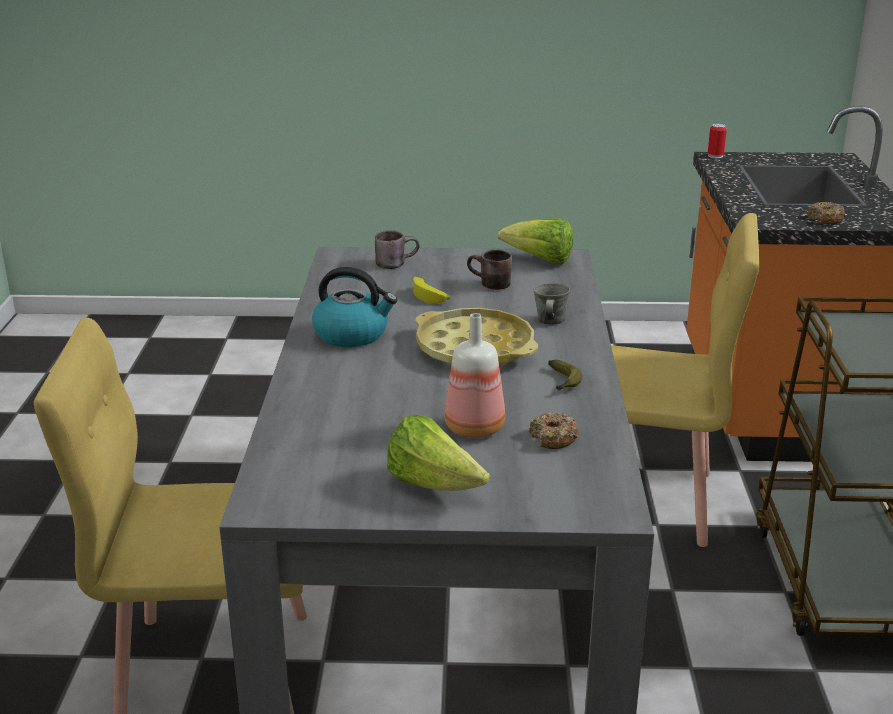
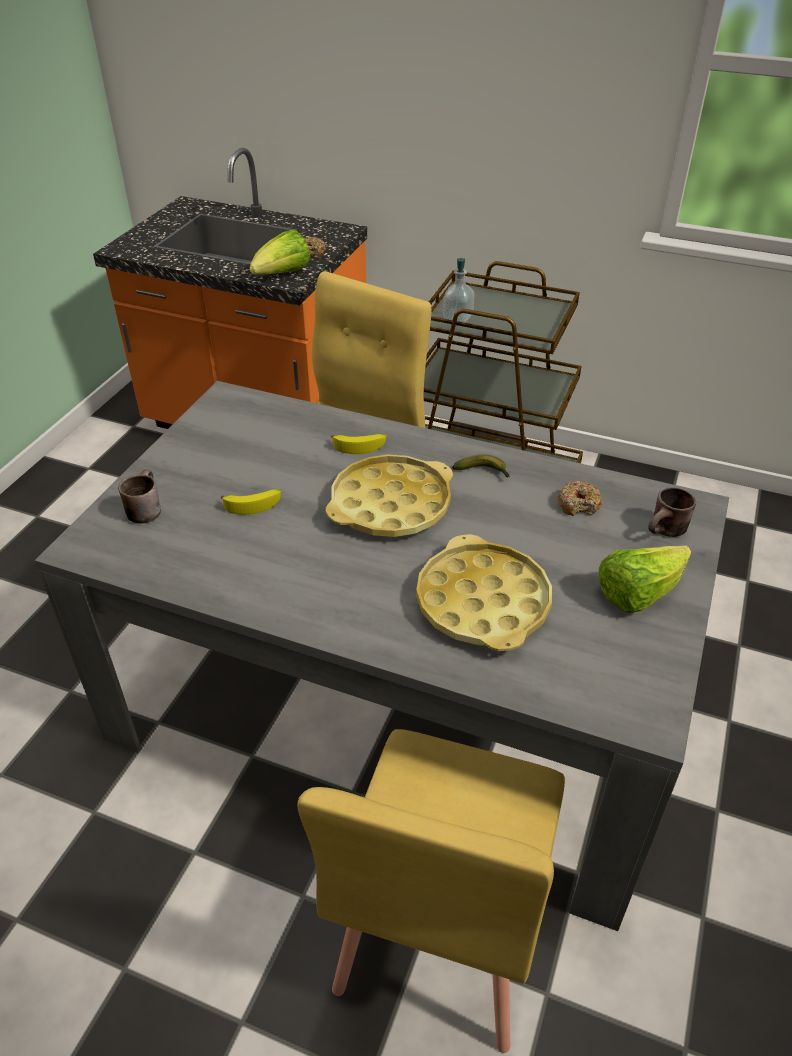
camera: 70 degrees left, 15 degrees up
(352, 334) = (309, 581): kettle -> none
(371, 408) = (482, 602): none -> yellow tray
(476, 428) = (547, 543): bottle -> none
(488, 285) = (253, 460): brown mug -> brown mug (667, 532)
(540, 260) = (221, 414): lettuce -> lettuce (282, 275)
(550, 321) = (360, 446): grey mug -> banana
(715, 156) = (117, 248): can -> none
(845, 326) = (458, 317): none -> soap dispenser

